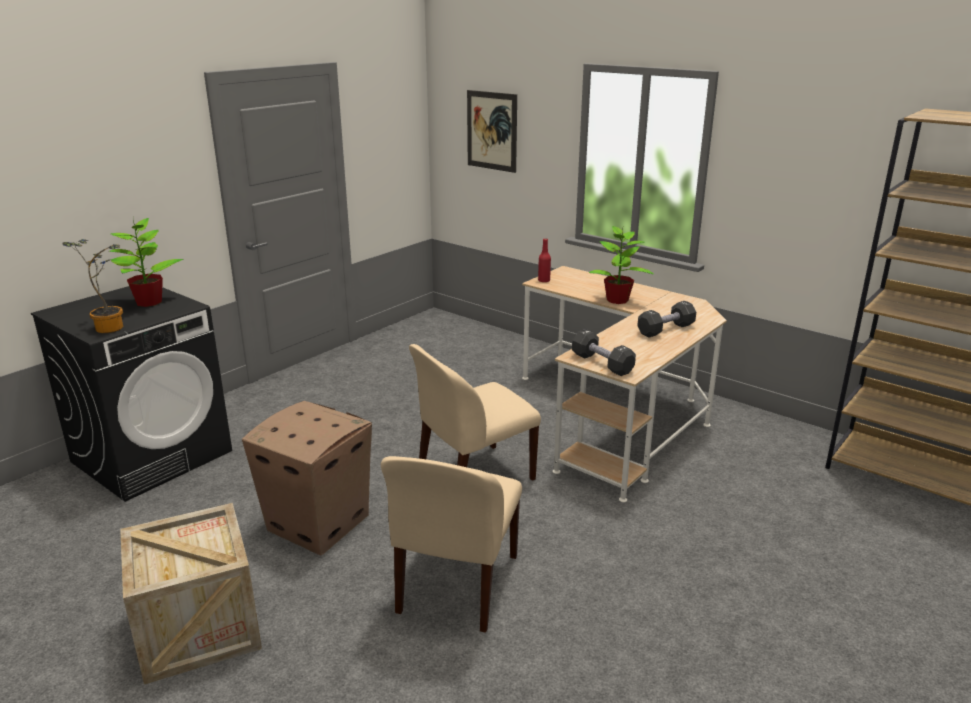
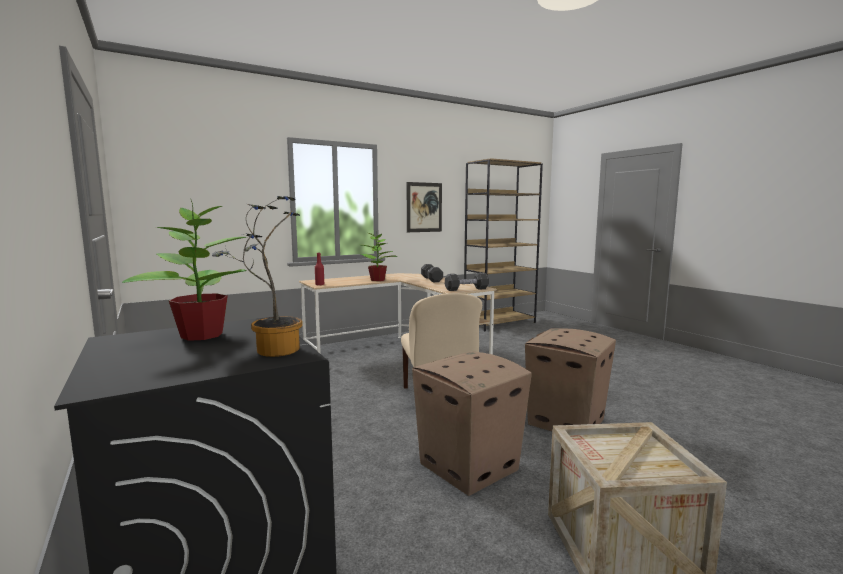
camera: 70 degrees left, 15 degrees down
(457, 586) = (565, 422): beige chair -> cardboard box
(491, 131) = (200, 190): picture -> picture (424, 207)

